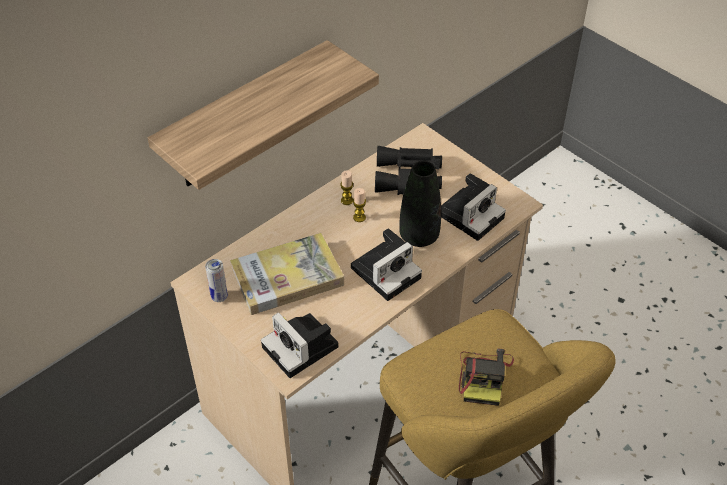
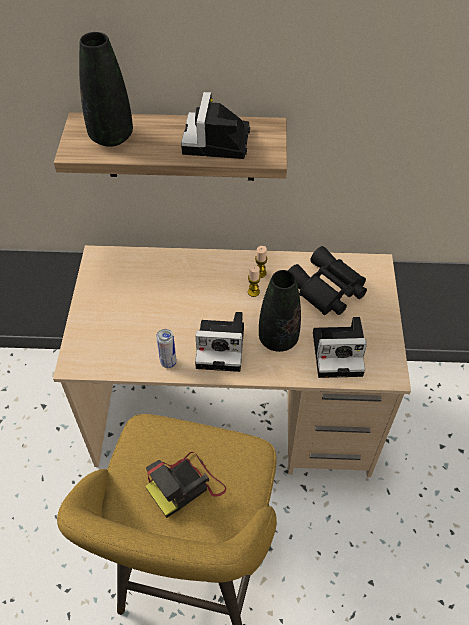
camera: 45 degrees right, 5 degrees up
(215, 132) = (111, 137): none -> black vase
(219, 297) = (98, 277): can -> can (168, 362)
(287, 277) = (154, 297): book -> none
(302, 348) = (101, 355): camera -> camera (216, 143)

